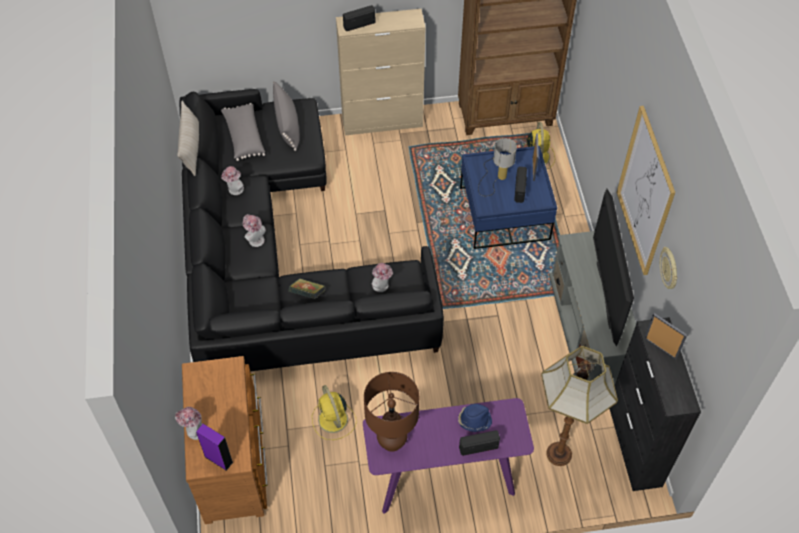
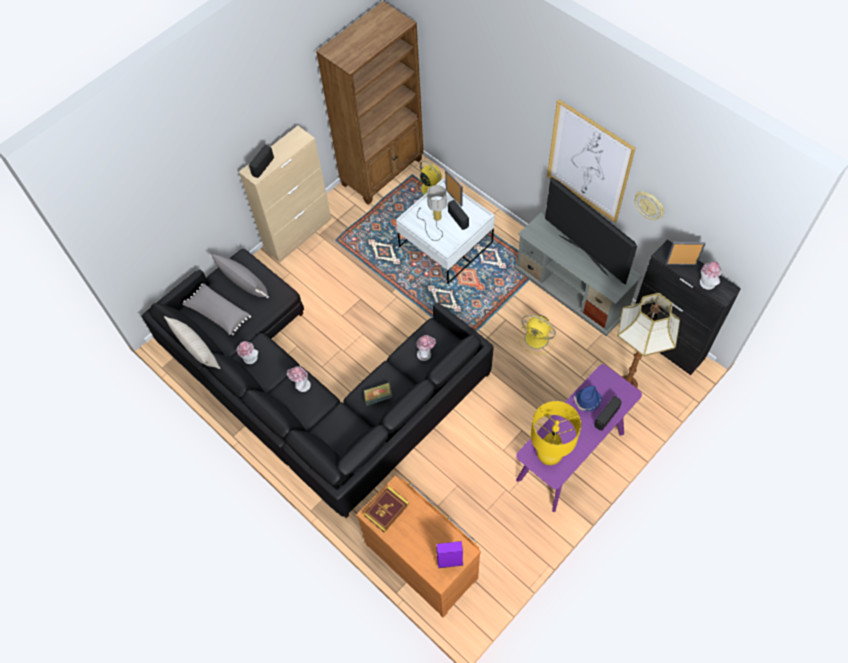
camera: 35 degrees left, 5 degrees up
(194, 431) = (413, 556): hat -> hat (706, 284)
(209, 378) = (386, 510): none -> book
(333, 420) = (463, 475): yellow fan -> yellow fan (537, 338)
(392, 441) = (548, 456): brown table lamp -> yellow table lamp
(504, 213) = (445, 244): blue coffee table -> white coffee table

